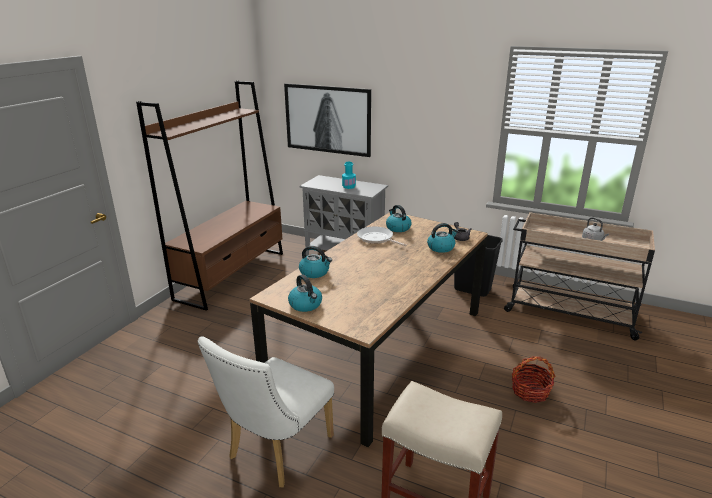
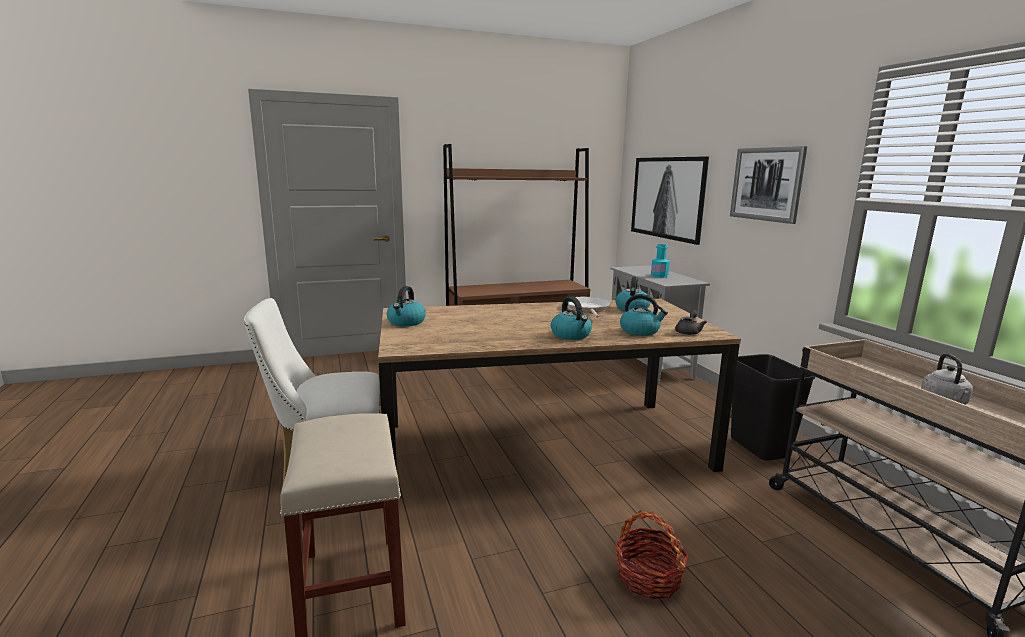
camera: 45 degrees right, 10 degrees down
(315, 272) = (469, 310): kettle -> kettle (571, 335)
(430, 113) = (766, 184): none -> picture

